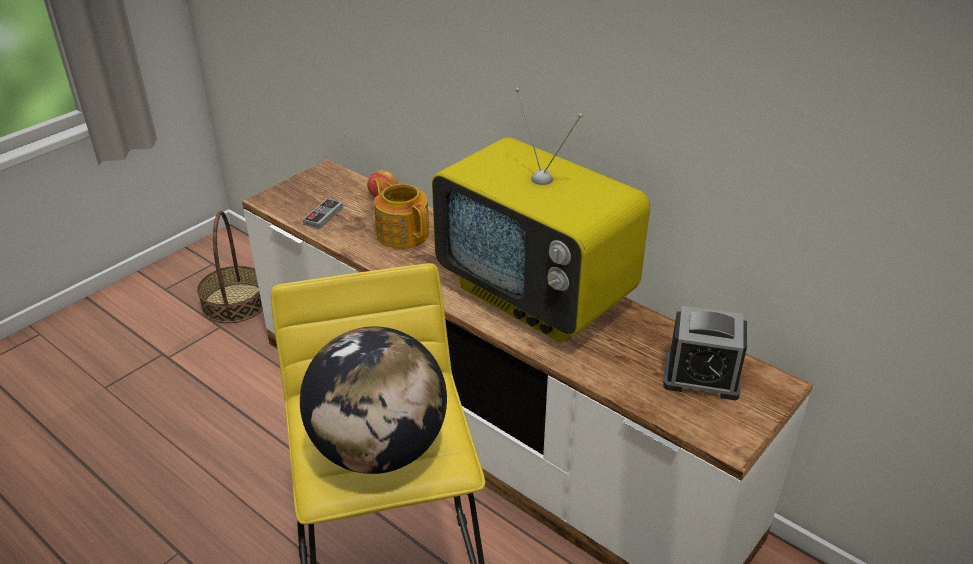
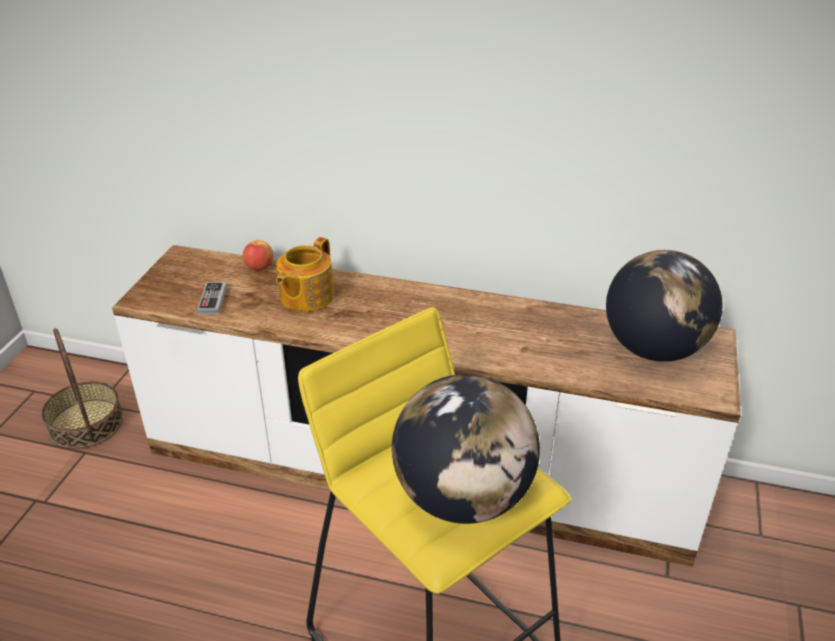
camera: 25 degrees left, 0 degrees up
(402, 233) = (305, 296): teapot -> teapot turned 90 degrees counterclockwise
(538, 296) = (473, 320): television -> none
(701, 377) = (653, 349): alarm clock -> globe

